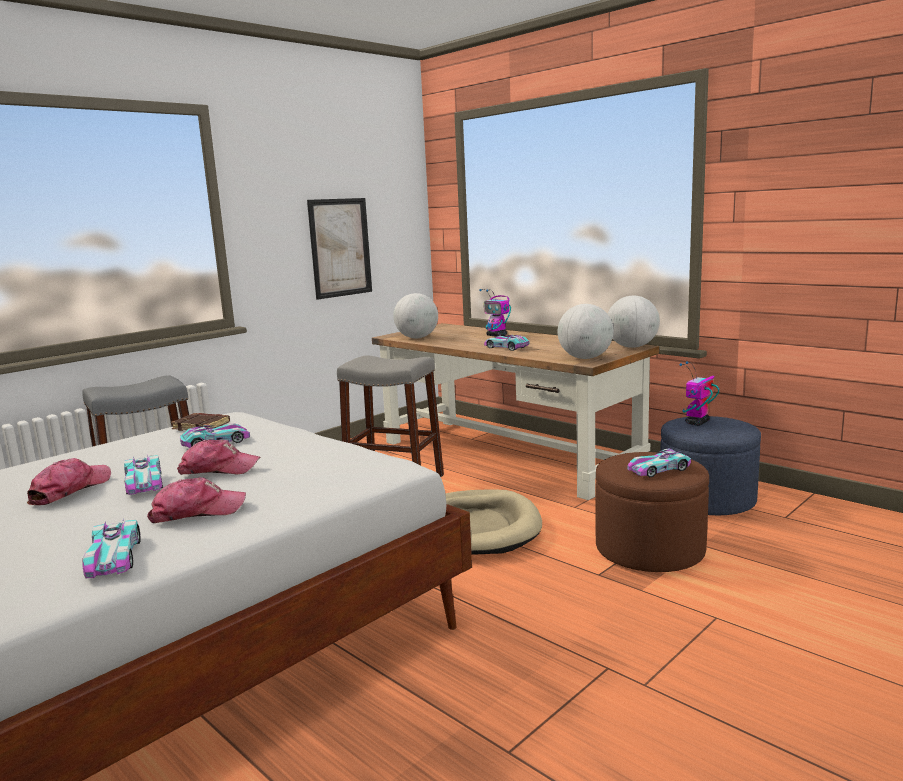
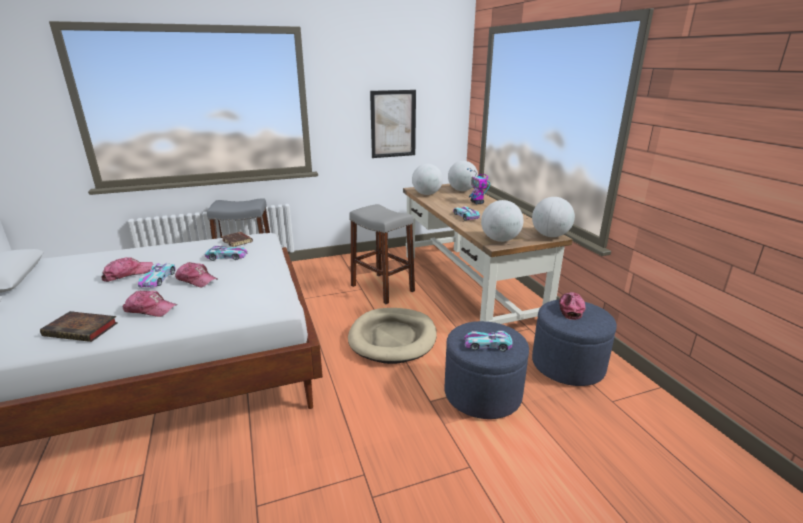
camera: 25 degrees right, 10 degrees up
(114, 557) = (83, 329): toy car -> book
(456, 329) = (462, 190): none -> globe
(649, 549) = (482, 394): brown ottoman -> blue ottoman
(697, 423) = (570, 308): toy robot -> cap

